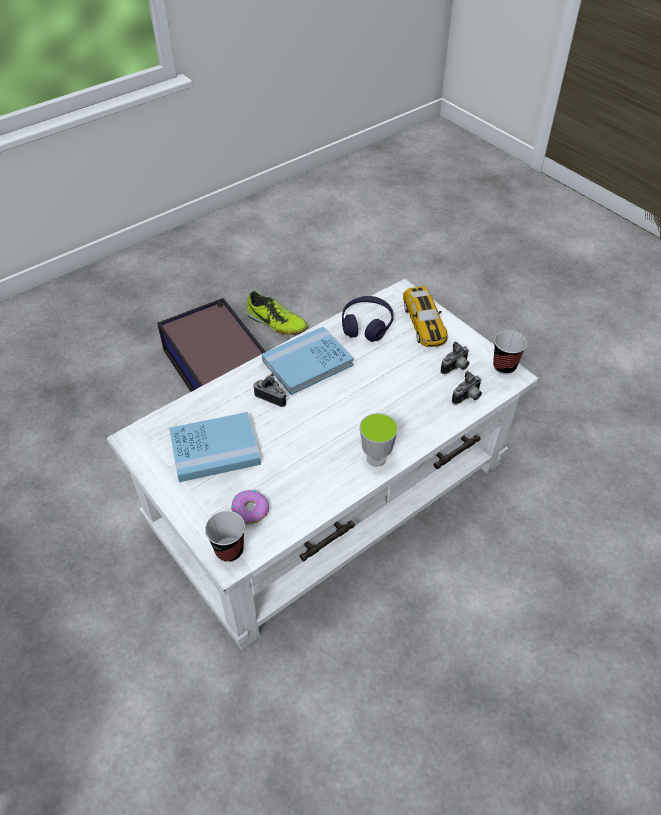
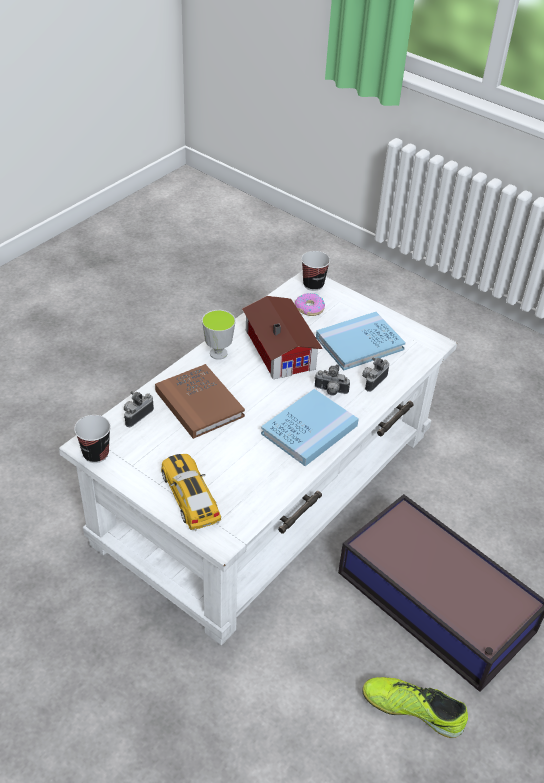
camera: 165 degrees right, 5 degrees down
(304, 457) = (281, 347): none -> toy house
(366, 325) = (258, 484): purple headphones -> none
(405, 402) = (199, 403): none -> brown book
(456, 368) = (149, 445): camera -> camera (373, 381)

